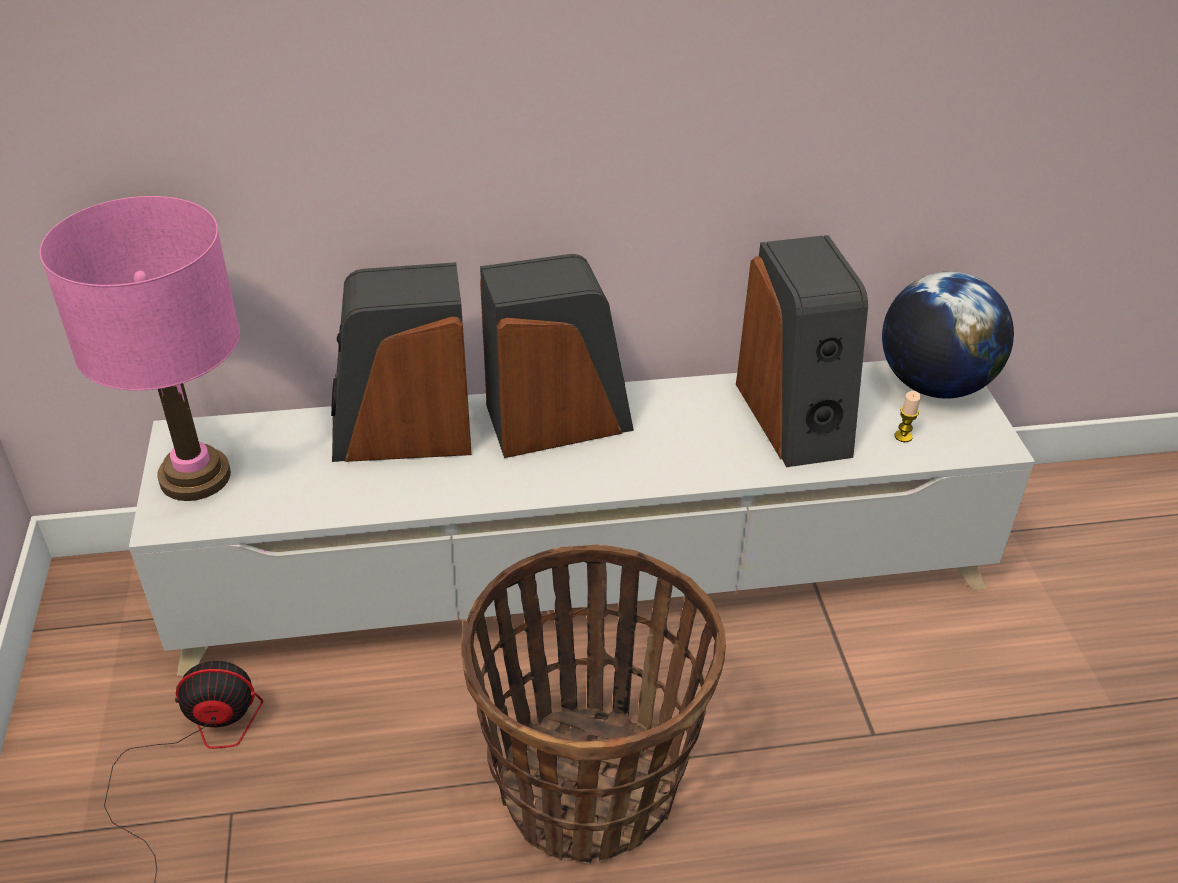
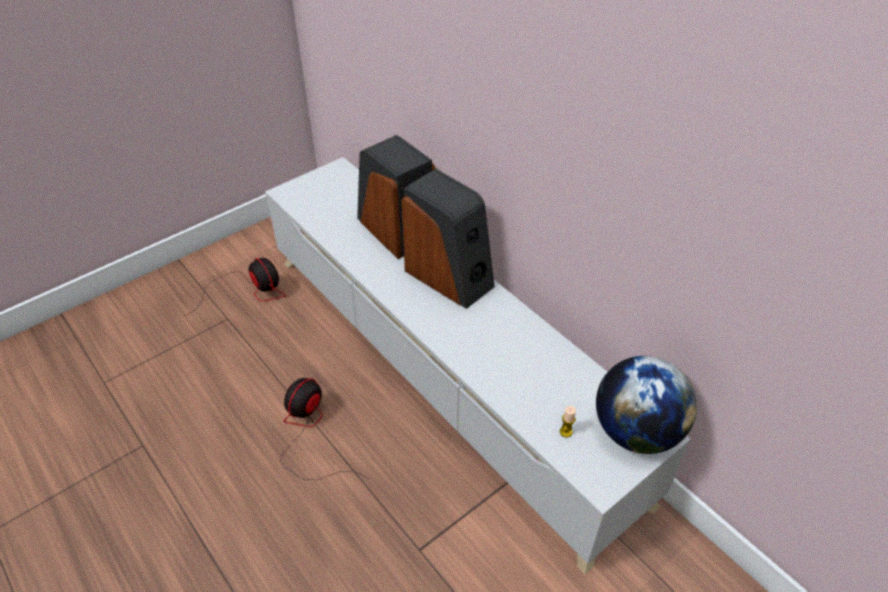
camera: 60 degrees right, 5 degrees up
(195, 477) = (316, 186): pink table lamp -> none
(588, 784) = (309, 432): basket -> fan
(795, 418) = (538, 373): speaker -> none

